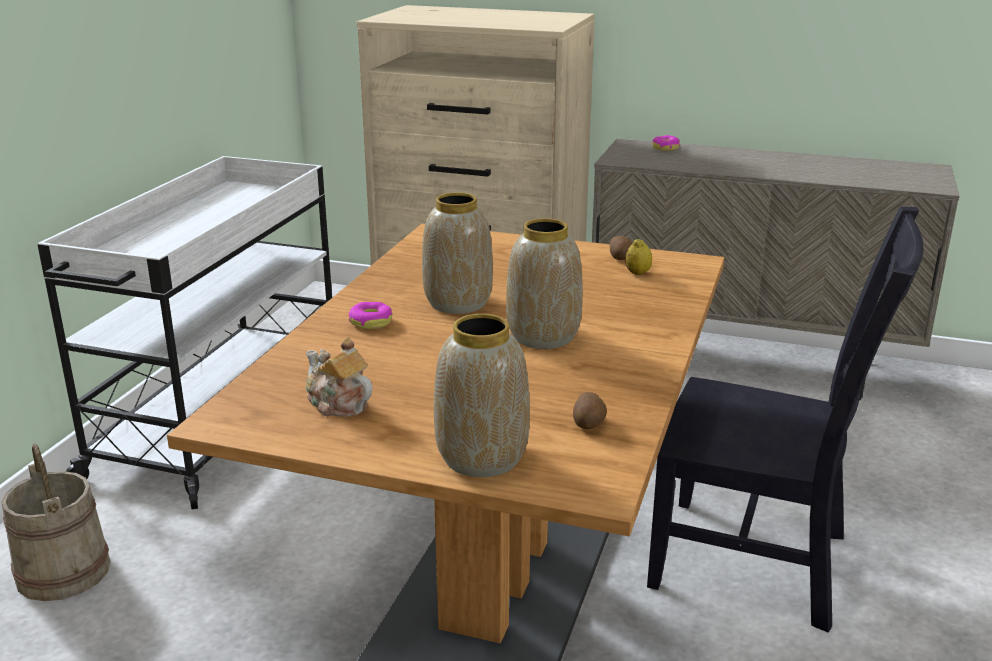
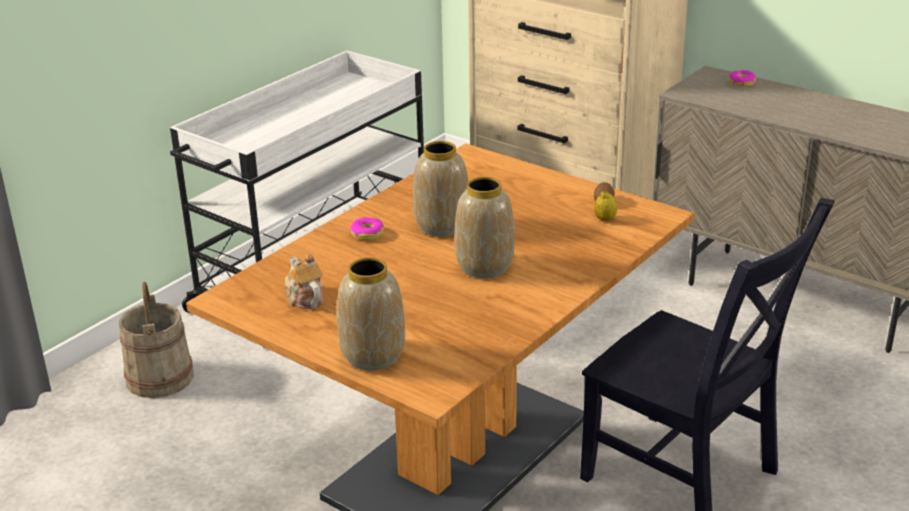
camera: 20 degrees right, 5 degrees up
(589, 423) = (464, 344): potato -> none

